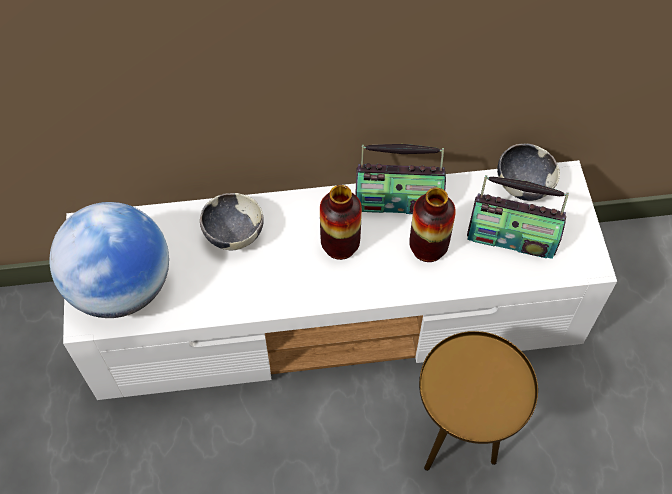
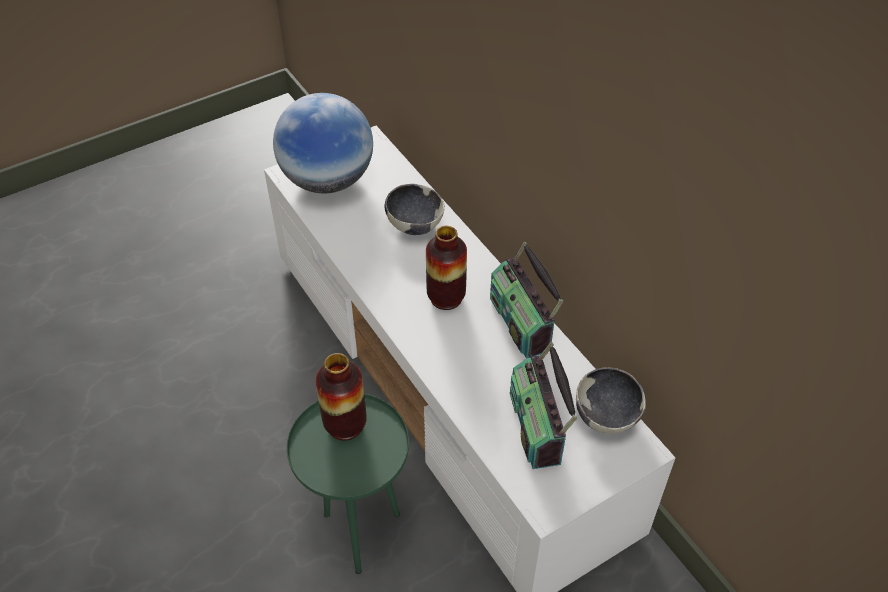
camera: 65 degrees right, 10 degrees down
(428, 248) = (482, 362): vase -> vase (345, 425)
(457, 446) = (360, 532): brown side table -> green side table

